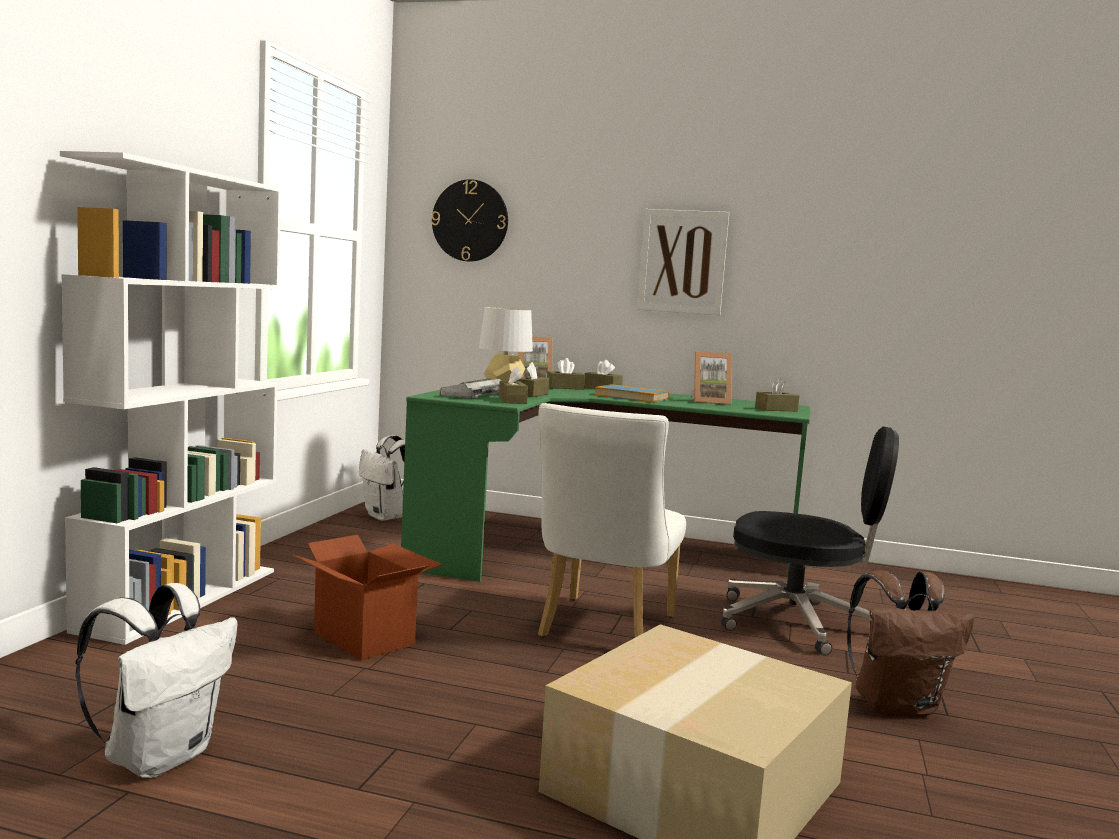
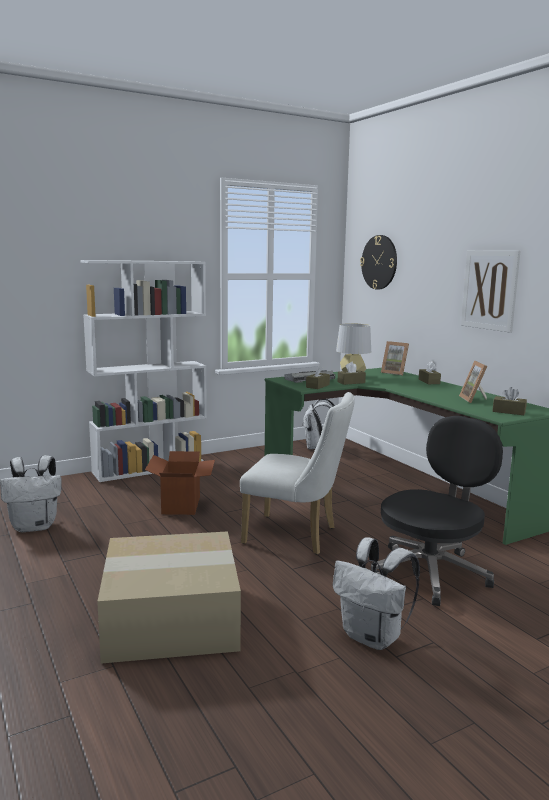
camera: 45 degrees right, 5 degrees up
(565, 388) = (400, 379): brown tissue box -> none
(602, 630) = (297, 536): white chair -> white chair turned 135 degrees counterclockwise
(631, 397) = (421, 390): book -> none
(709, 402) = (474, 399): picture frame -> picture frame turned 45 degrees clockwise
(798, 623) = (431, 572): black office chair -> black office chair turned 105 degrees counterclockwise
(896, 706) = (373, 637): brown backpack -> white backpack

